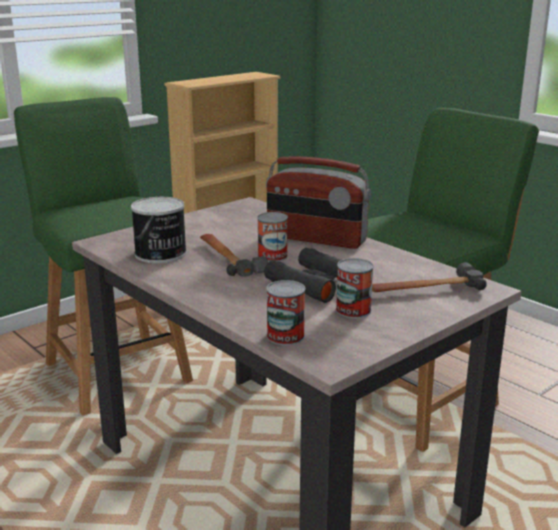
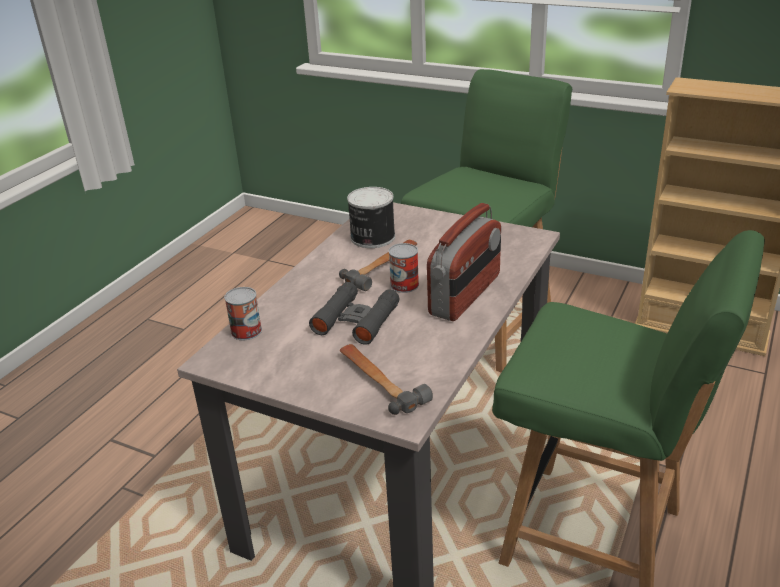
camera: 70 degrees right, 10 degrees up
(316, 239) = (466, 295): radio -> radio turned 150 degrees counterclockwise
(353, 310) = (310, 351): can -> none

